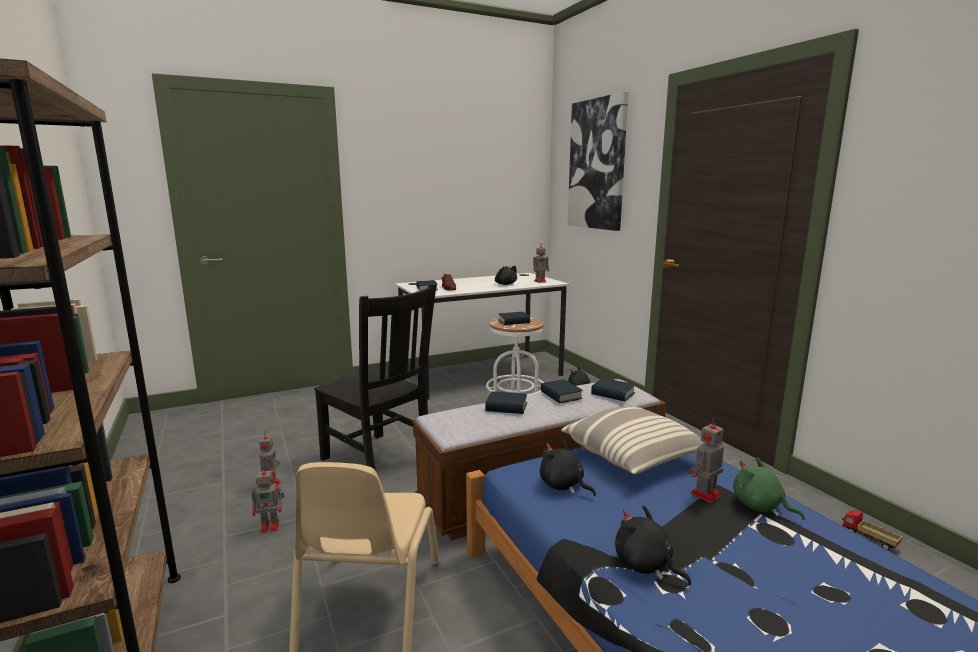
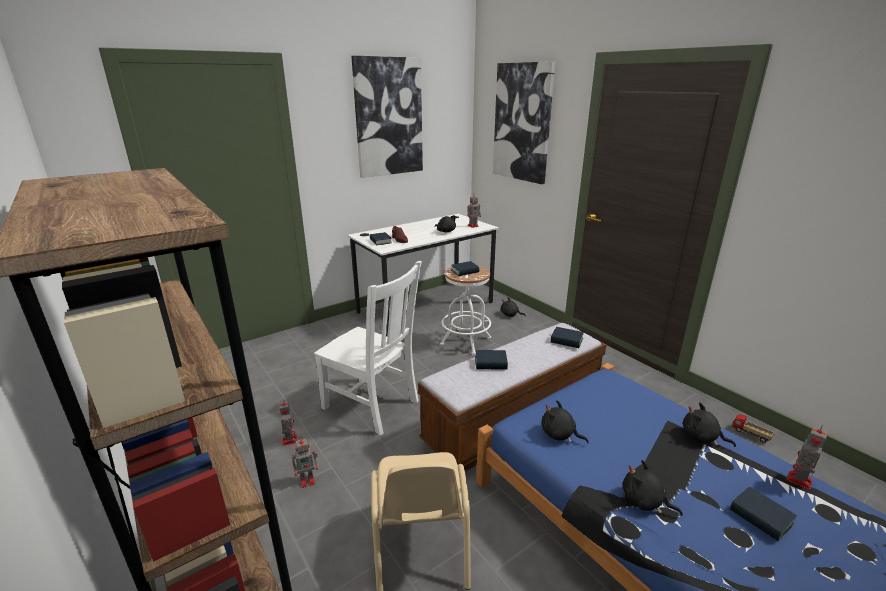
camera: 10 degrees left, 10 degrees up
(379, 462) = (373, 406): black chair -> white chair
(449, 160) = (388, 117): none -> picture
(561, 395) = (527, 346): book -> book (760, 517)
(633, 456) = (599, 399): pillow -> none
(704, 495) = (662, 431): toy robot -> toy robot (799, 481)
(760, 506) = (702, 437): green plush toy -> black plush toy

